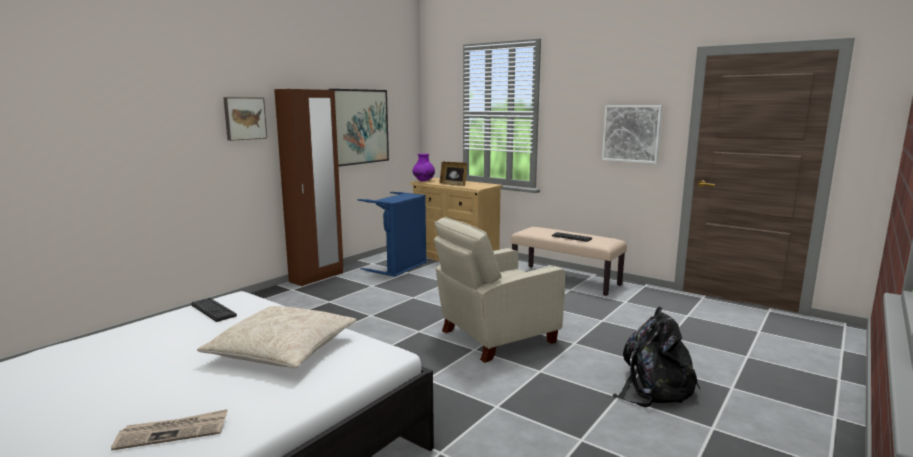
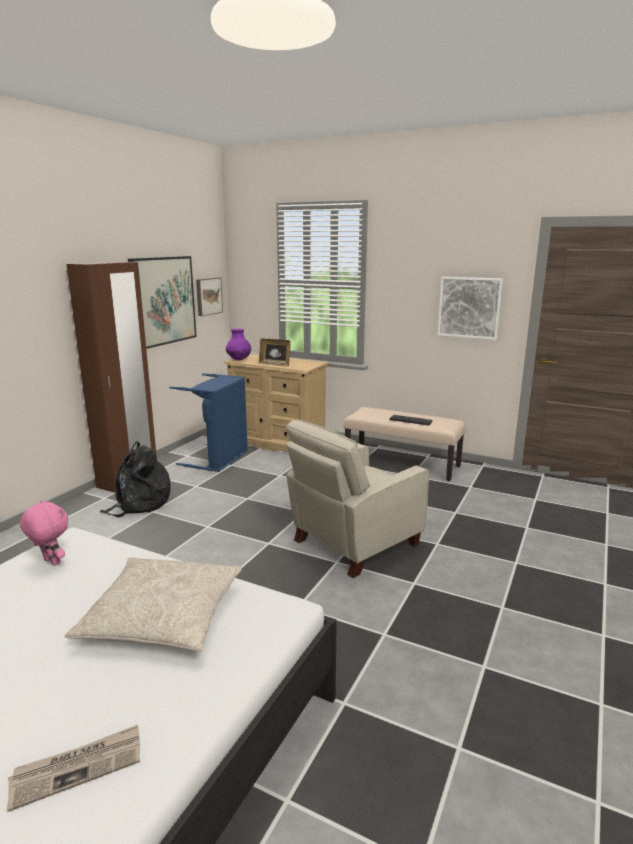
camera: 10 degrees left, 5 degrees up
(213, 310) = (50, 562): keyboard -> pink plush toy
(244, 118) = (33, 302): picture -> picture (208, 296)
(653, 388) = (533, 592): black backpack -> black backpack (140, 503)

